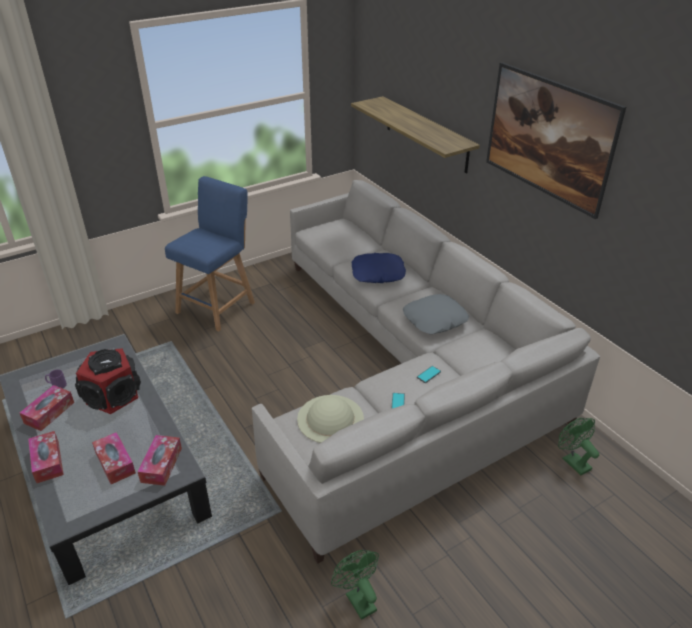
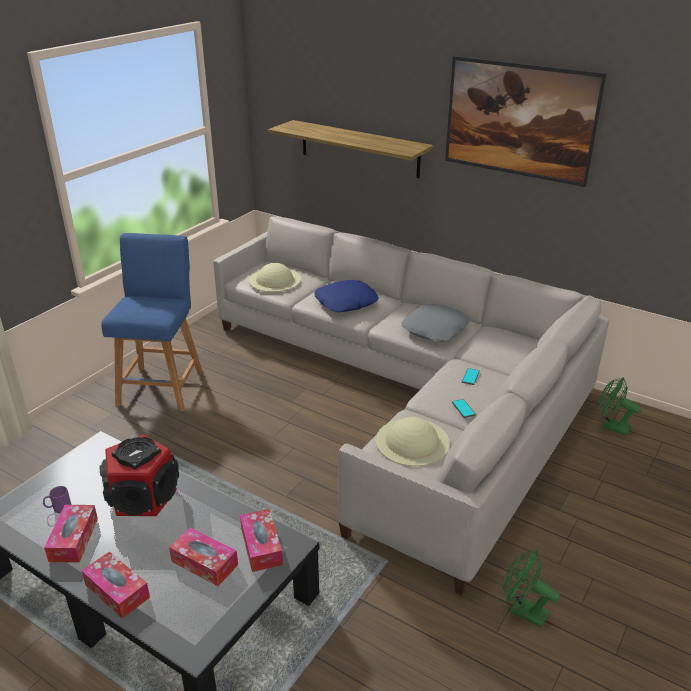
camera: 25 degrees left, 5 degrees down
(335, 238) = (275, 280): none -> beige hat

